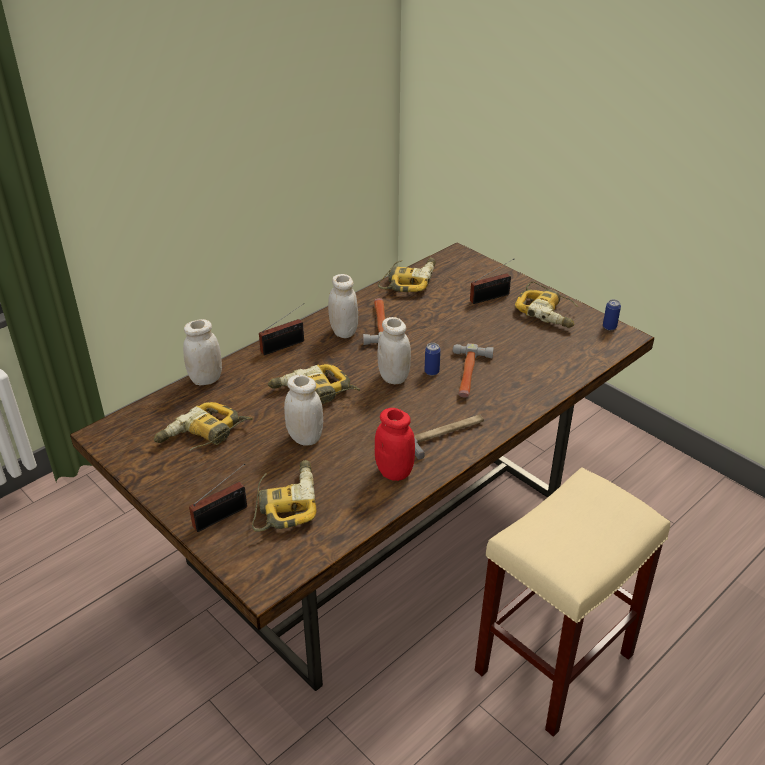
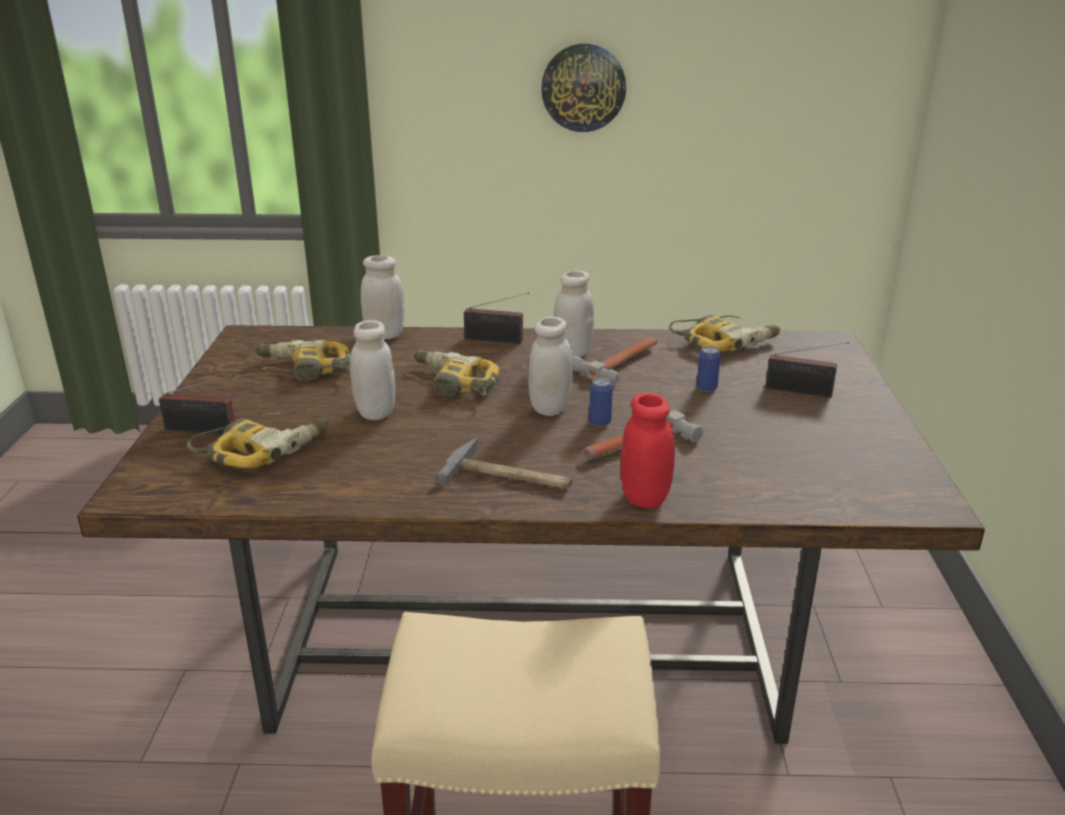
camera: 45 degrees right, 10 degrees down
(197, 119) = (583, 87): none -> wall clock
(394, 472) = (396, 480): red jar -> red jar (644, 498)
(548, 312) = (856, 434): power drill -> none
(609, 327) = (924, 486): can -> can (706, 388)

